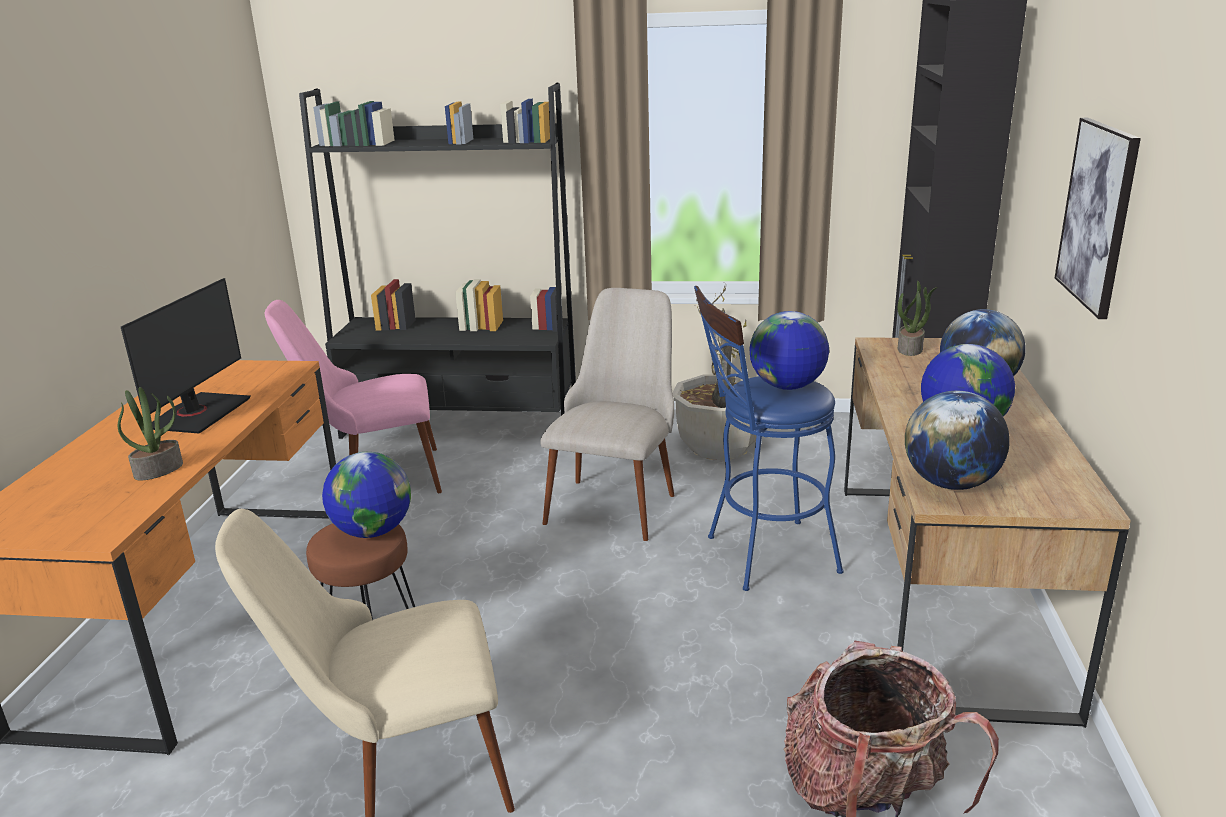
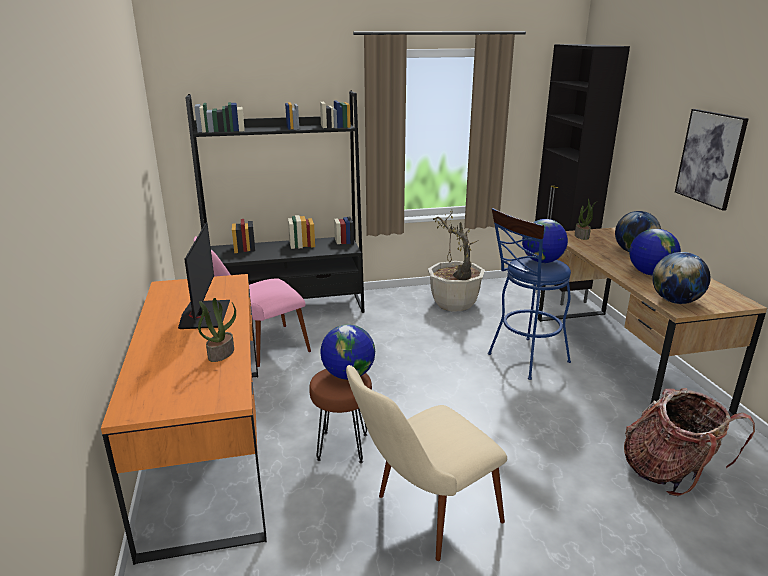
camera: 20 degrees left, 0 degrees up
(617, 498) = (420, 340): beige chair -> none

